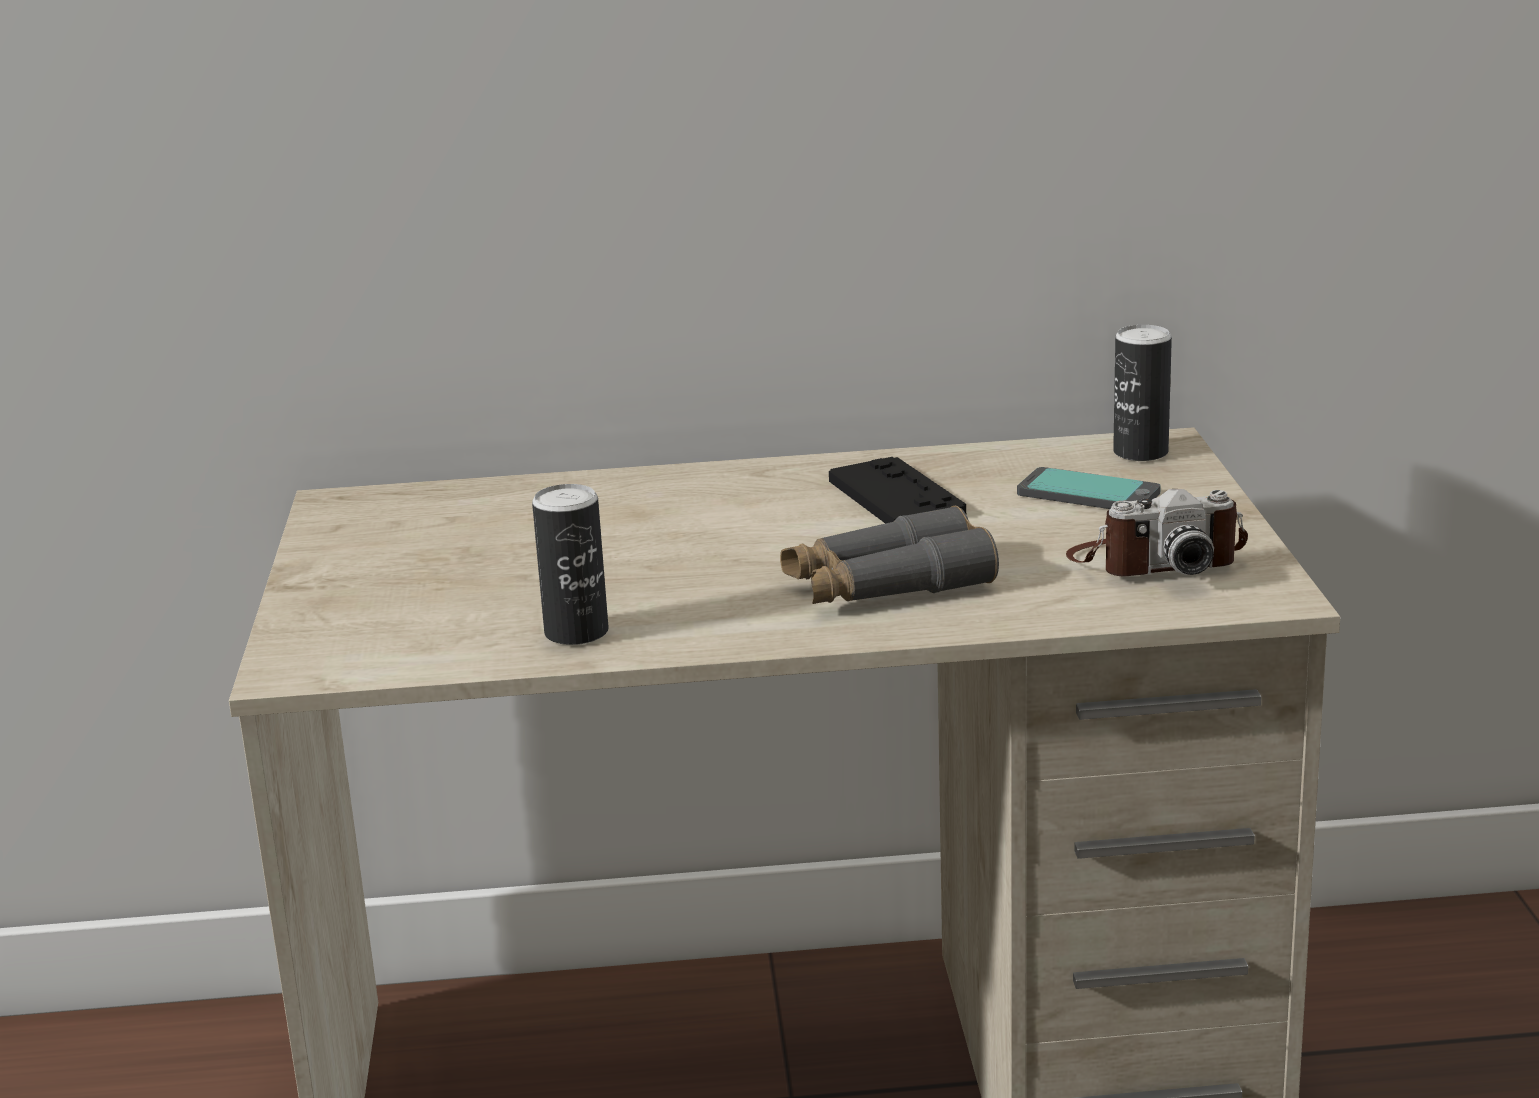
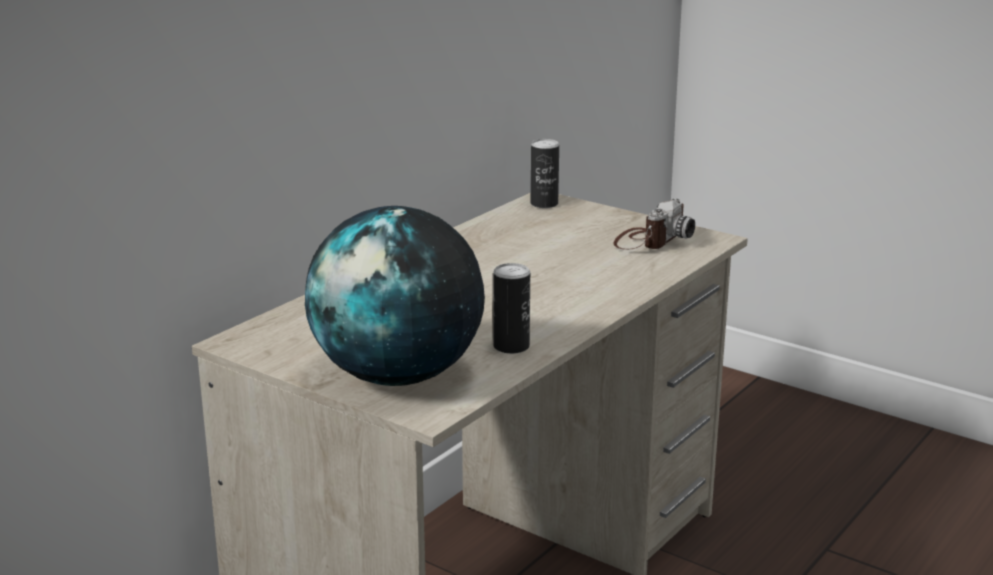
camera: 50 degrees left, 0 degrees up
(375, 612) = (398, 376): none -> globe
(887, 585) = (582, 283): grey binoculars -> none
(896, 497) = (497, 250): black game controller -> none
(1088, 493) = (565, 225): phone -> none

